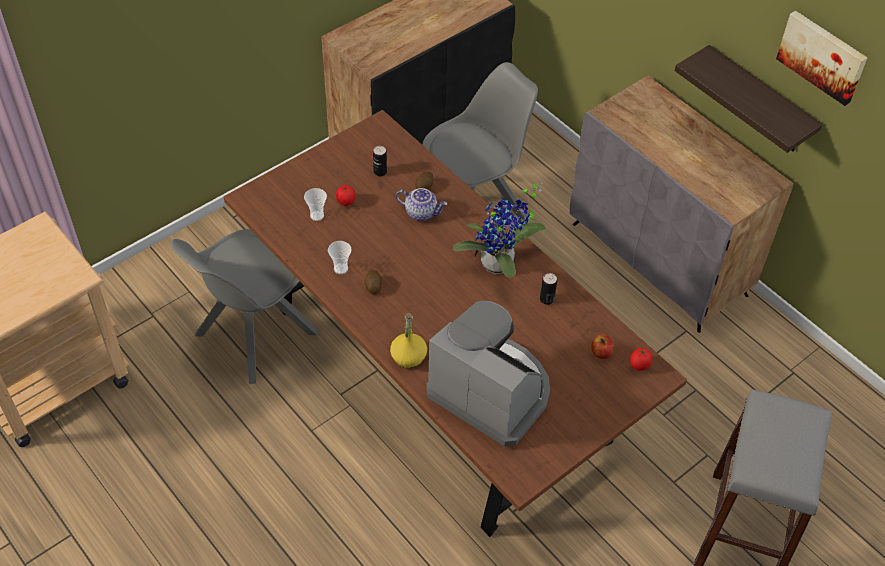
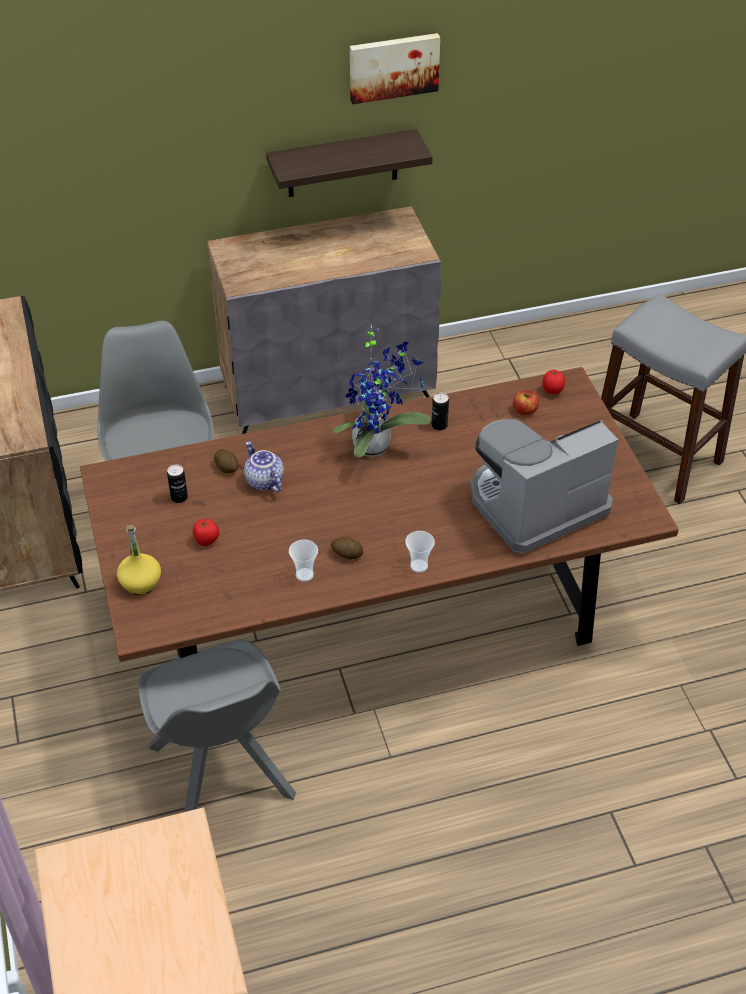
camera: 65 degrees left, 5 degrees down
(317, 215) = (210, 573): cup -> cup (419, 566)
(408, 357) = (459, 554): yellow bottle -> yellow bottle (140, 582)
(421, 212) = (263, 481): teapot -> teapot turned 75 degrees counterclockwise

